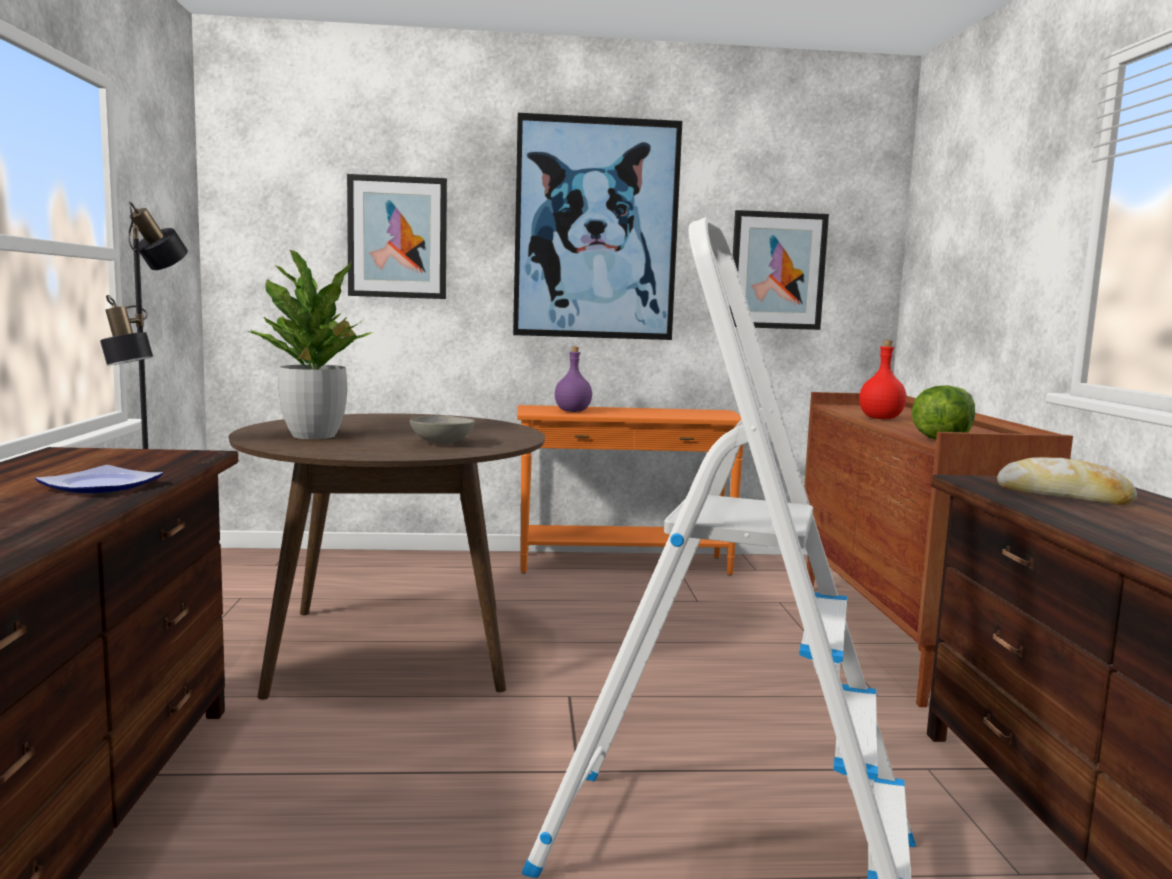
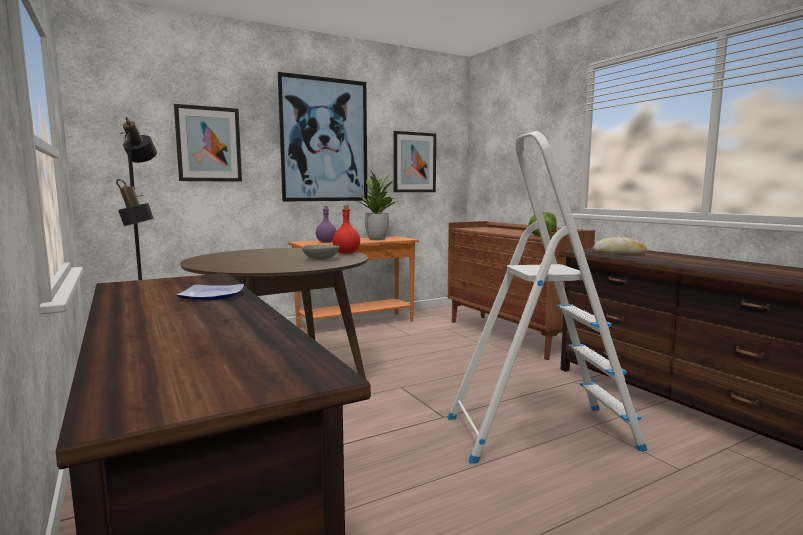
camera: 25 degrees left, 0 degrees up
(314, 436) = (240, 263): potted plant -> potted plant (377, 239)
(881, 418) = (496, 231): red bottle -> red bottle (347, 253)

